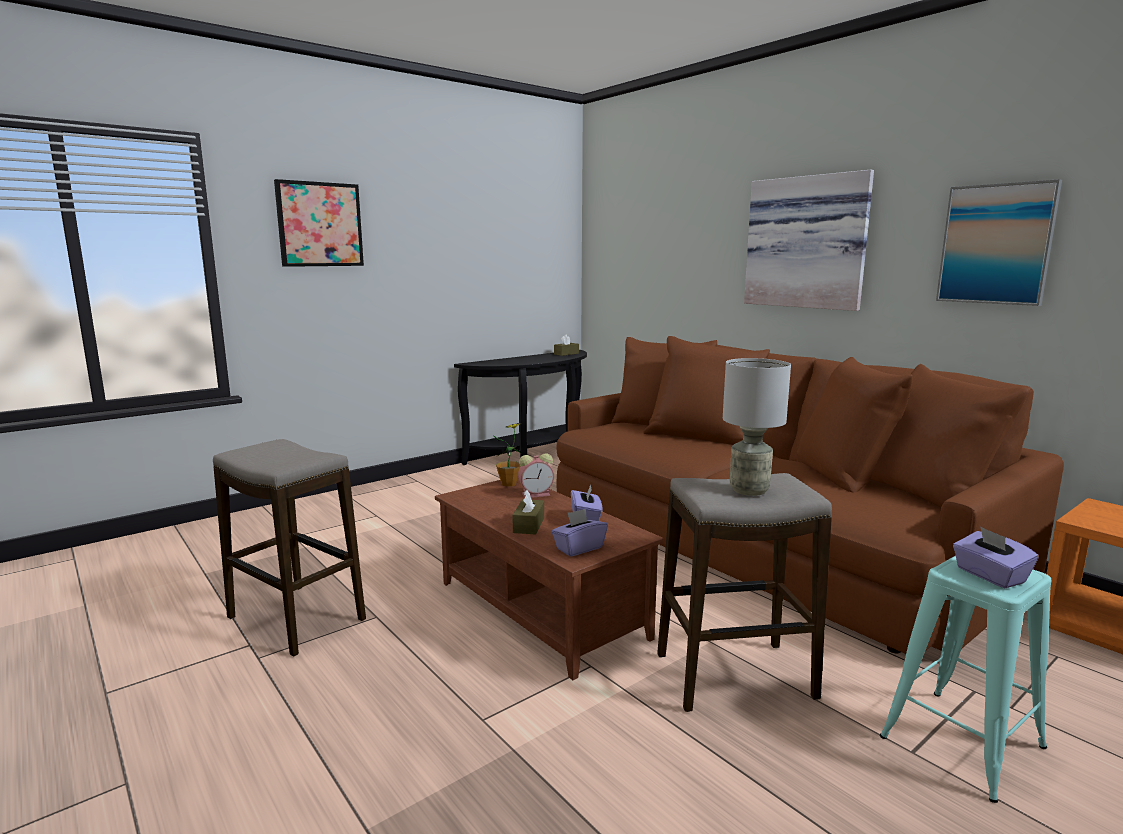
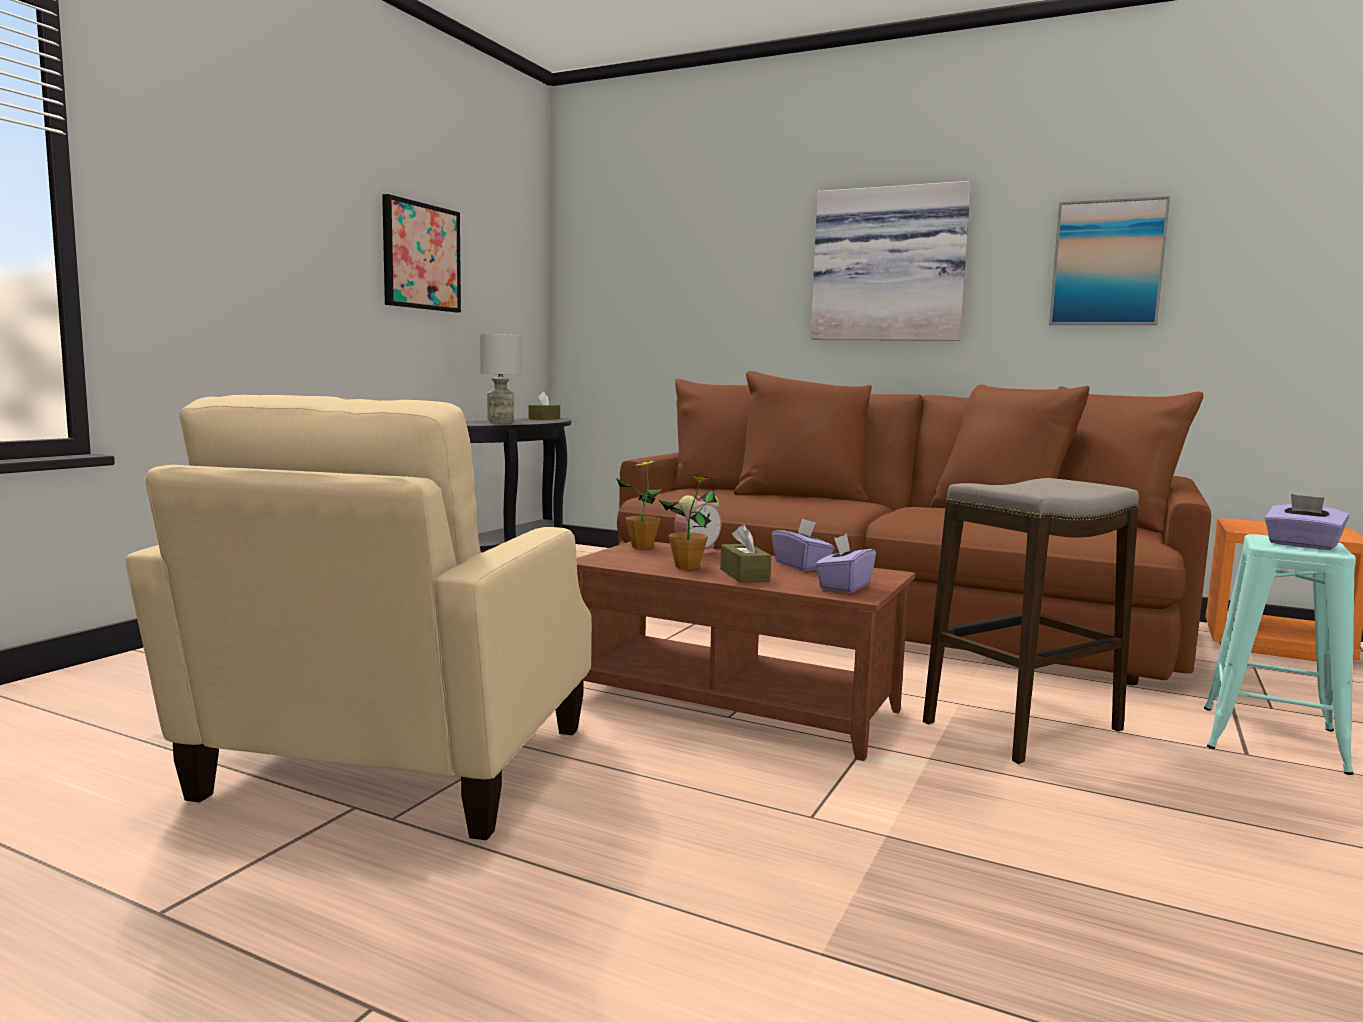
camera: 25 degrees left, 5 degrees down
(296, 619) = (393, 766): stool -> beige armchair
(319, 224) = (235, 185): picture -> picture (421, 256)
(504, 510) = (687, 566): none -> potted plant
(749, 490) = (1047, 487): grey table lamp -> grey table lamp (500, 422)

